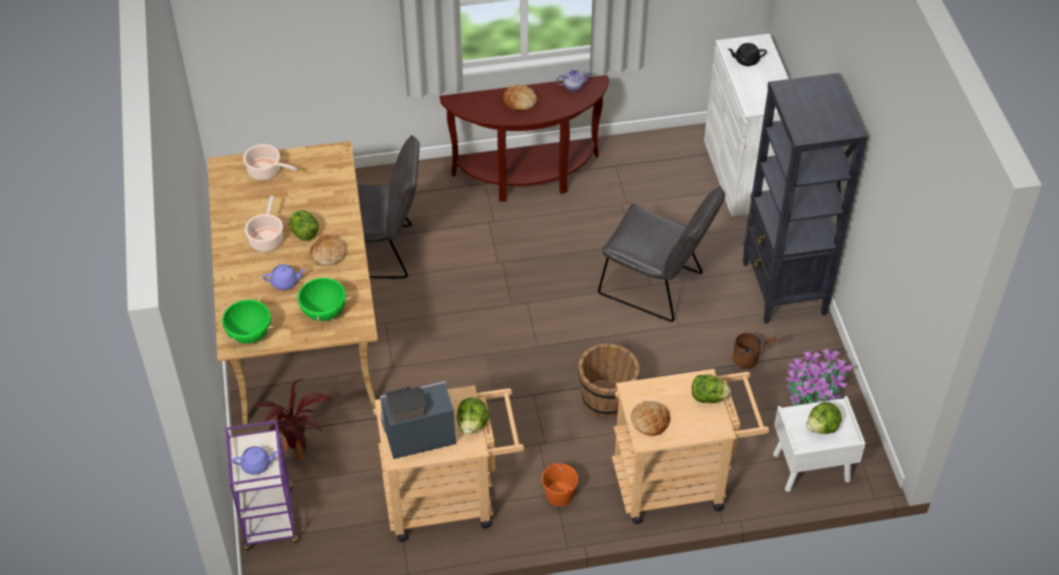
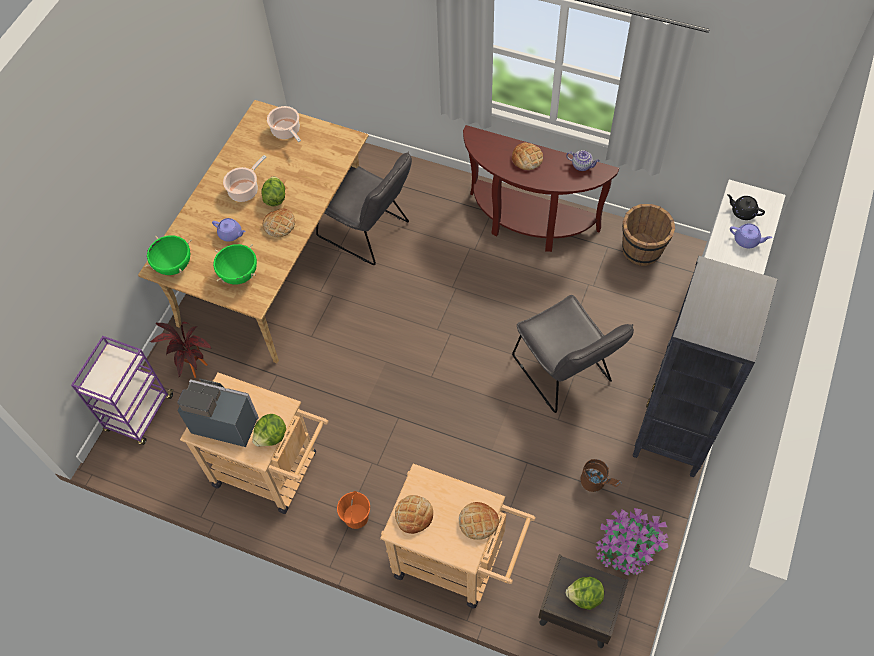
camera: 35 degrees right, 10 degrees up
(257, 465) = (108, 378): purple teapot -> purple teapot (747, 240)
(606, 399) = (452, 453): brown bucket -> brown bucket (642, 250)
(708, 397) = (478, 522): lettuce -> bread
(810, 468) = (576, 614): white nightstand -> brown nightstand

